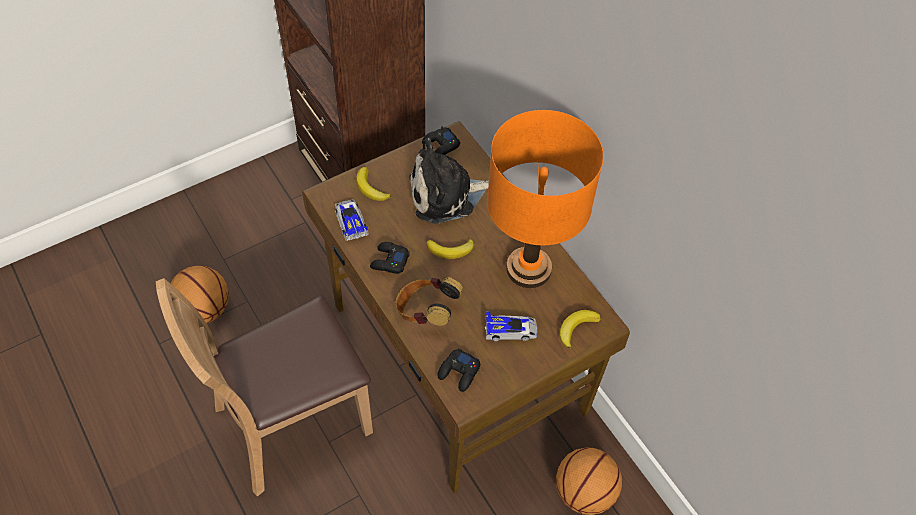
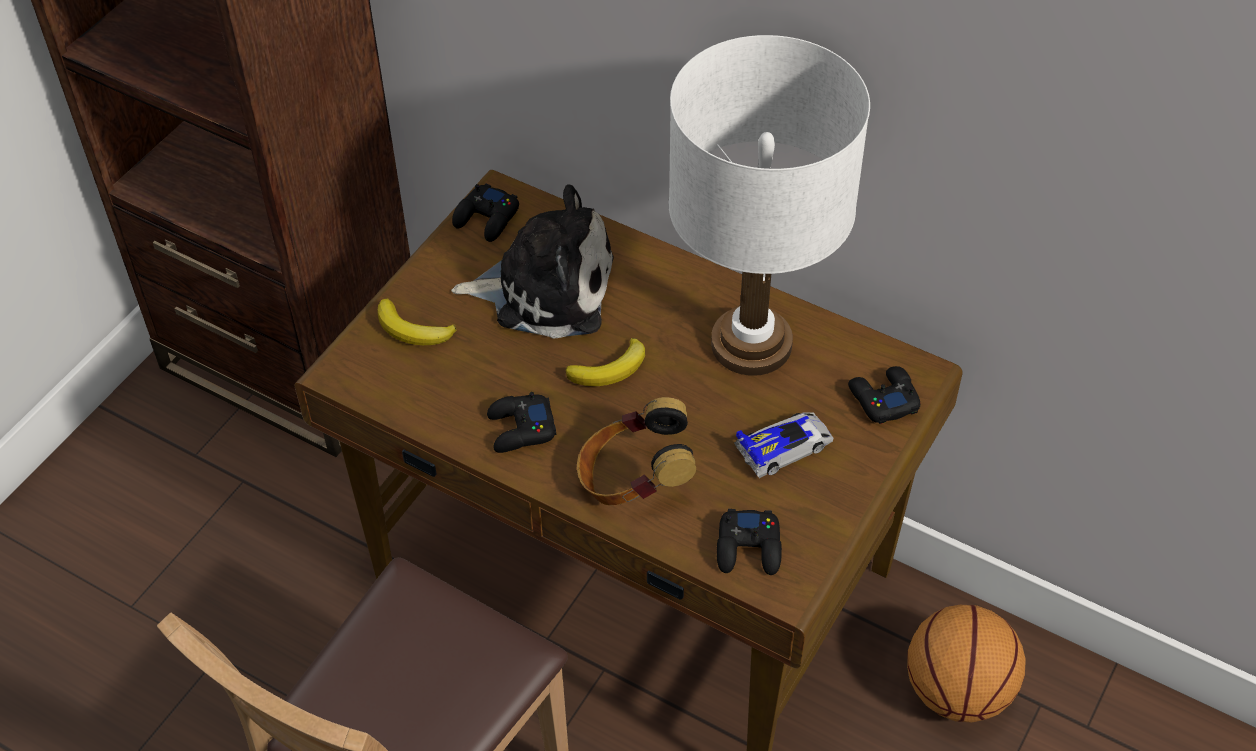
camera: 25 degrees left, 5 degrees down
(204, 310) = (147, 706): basketball -> none
(350, 221) = (413, 395): toy car -> none
(446, 195) = (546, 288): plush toy -> plush toy turned 135 degrees counterclockwise
(528, 269) = (750, 344): orange table lamp -> white table lamp
(576, 328) = (883, 399): banana -> black game controller

